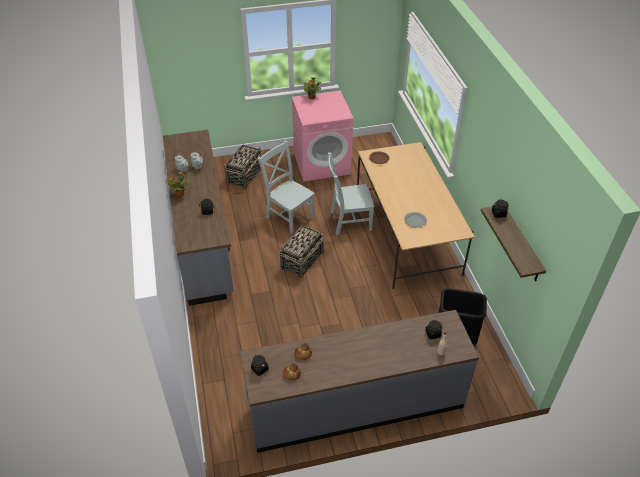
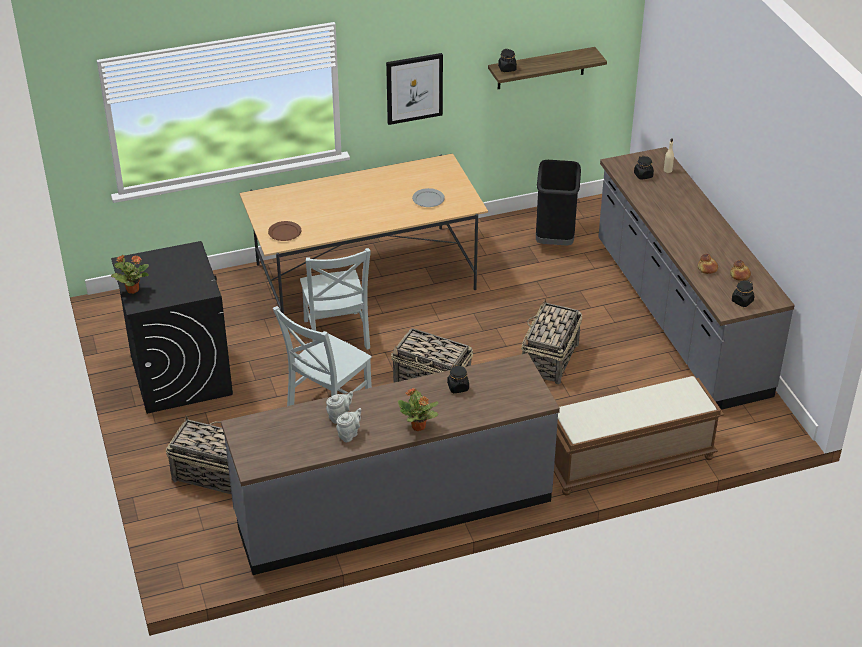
camera: 95 degrees left, 5 degrees down
(212, 349) = (628, 461): none -> brown bench
(316, 320) = (549, 360): none -> basket
(322, 163) = (180, 374): pink washing machine -> black washing machine
(478, 173) = (414, 88): none -> picture

